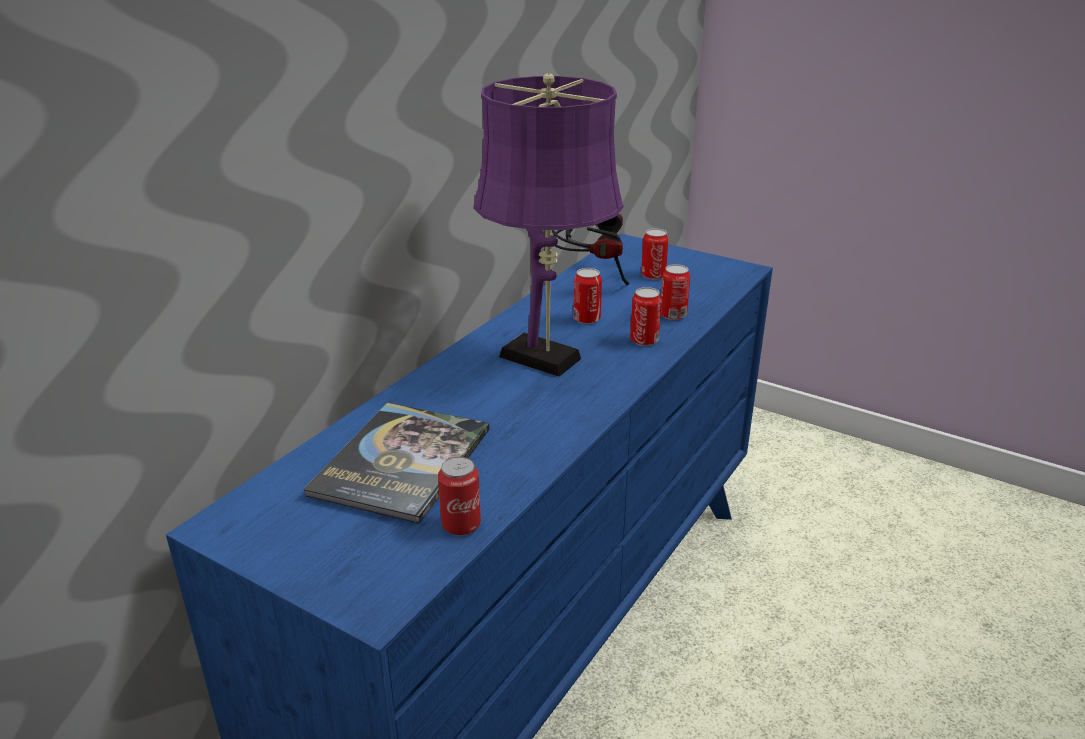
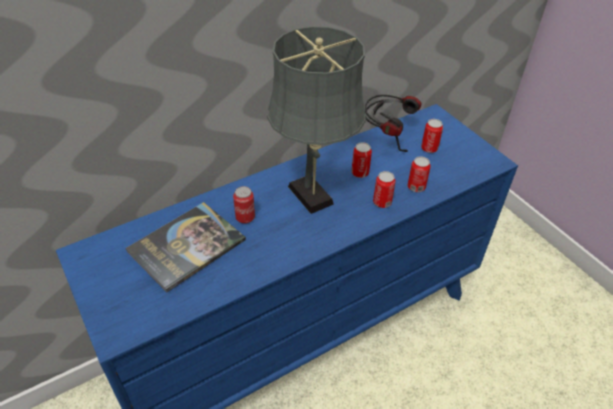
camera: 25 degrees right, 15 degrees up
(461, 525) = (186, 301): can -> can (245, 217)
(546, 360) = (313, 198): purple table lamp -> grey table lamp

